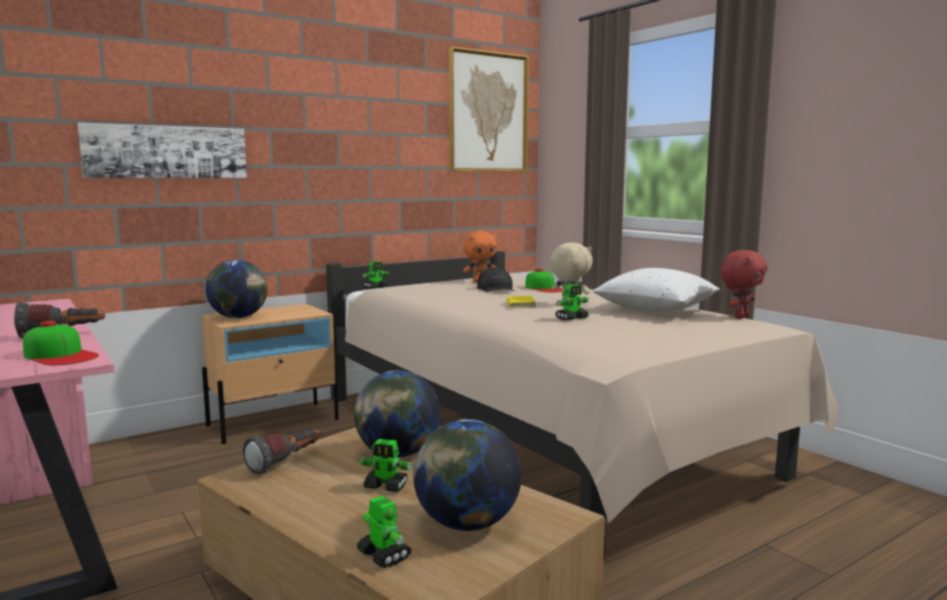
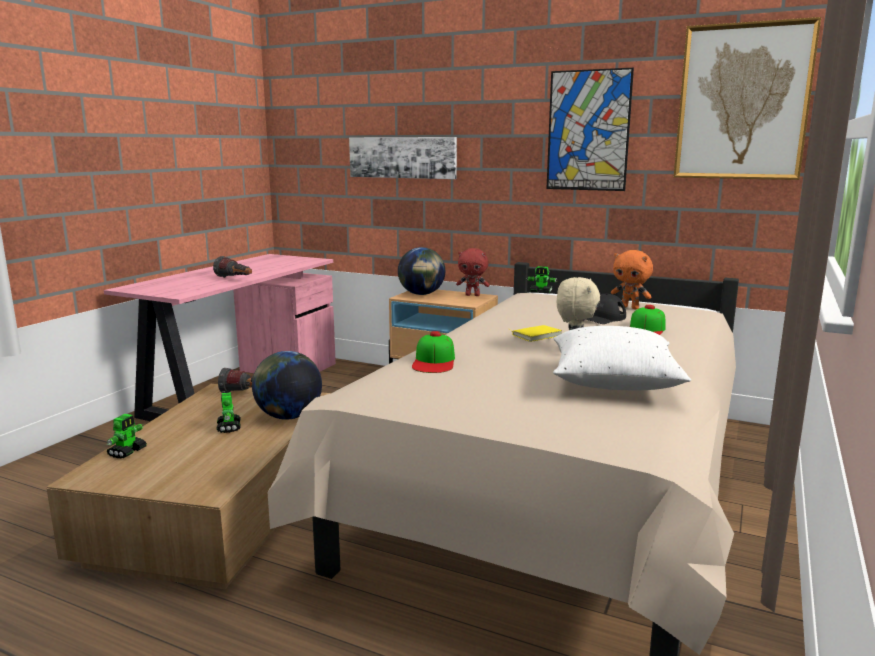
camera: 60 degrees right, 5 degrees up
(60, 355) = (190, 289): cap -> cap (434, 361)
(380, 129) = (588, 131): none -> picture
(466, 524) = (181, 464): globe -> none
(572, 318) = (501, 360): toy robot -> none
(740, 317) = (663, 425): red plush toy -> red plush toy (472, 295)

